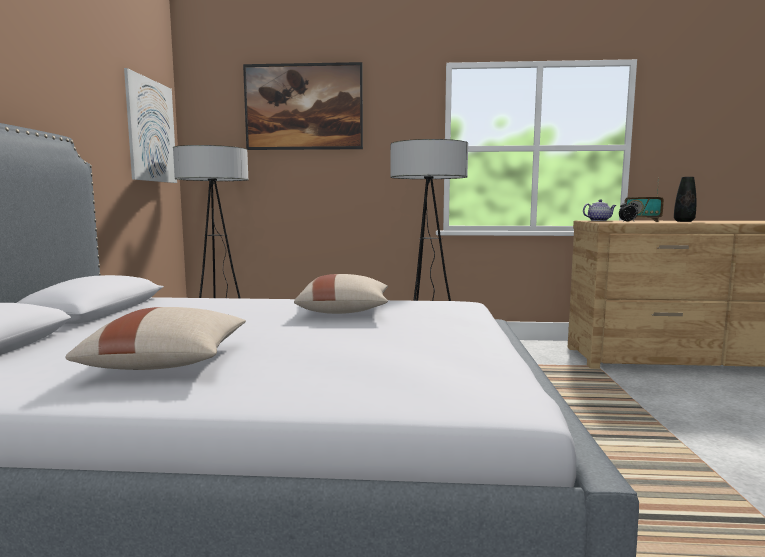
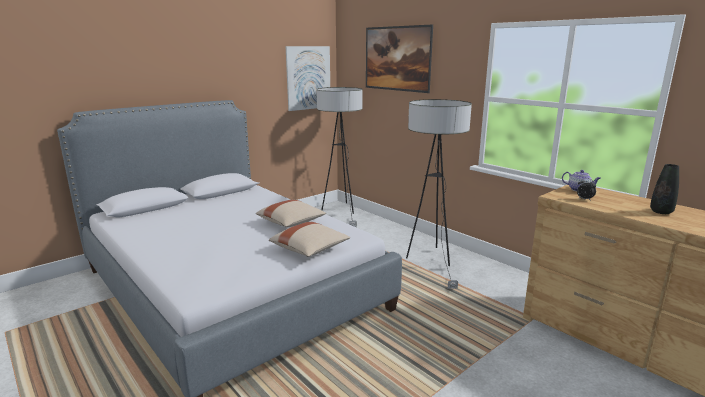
camera: 45 degrees right, 10 degrees up
(169, 363) = (171, 232): beige pillow -> beige pillow (310, 250)
(641, 221) = (613, 201): radio -> none

